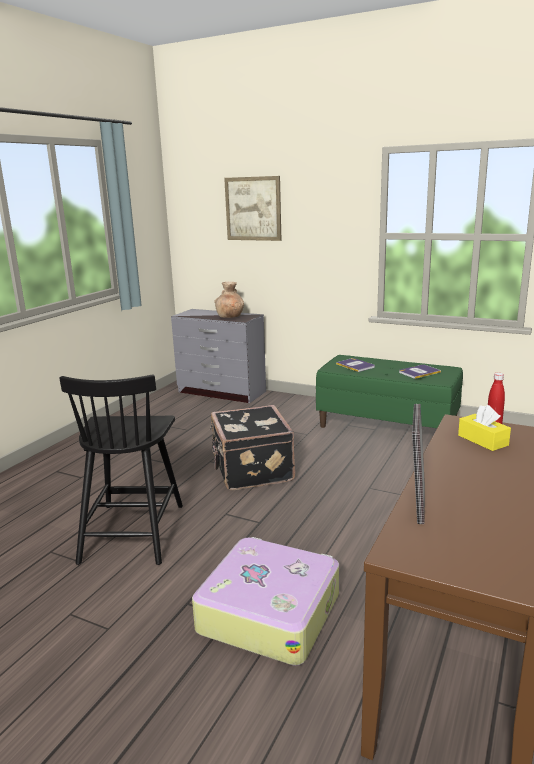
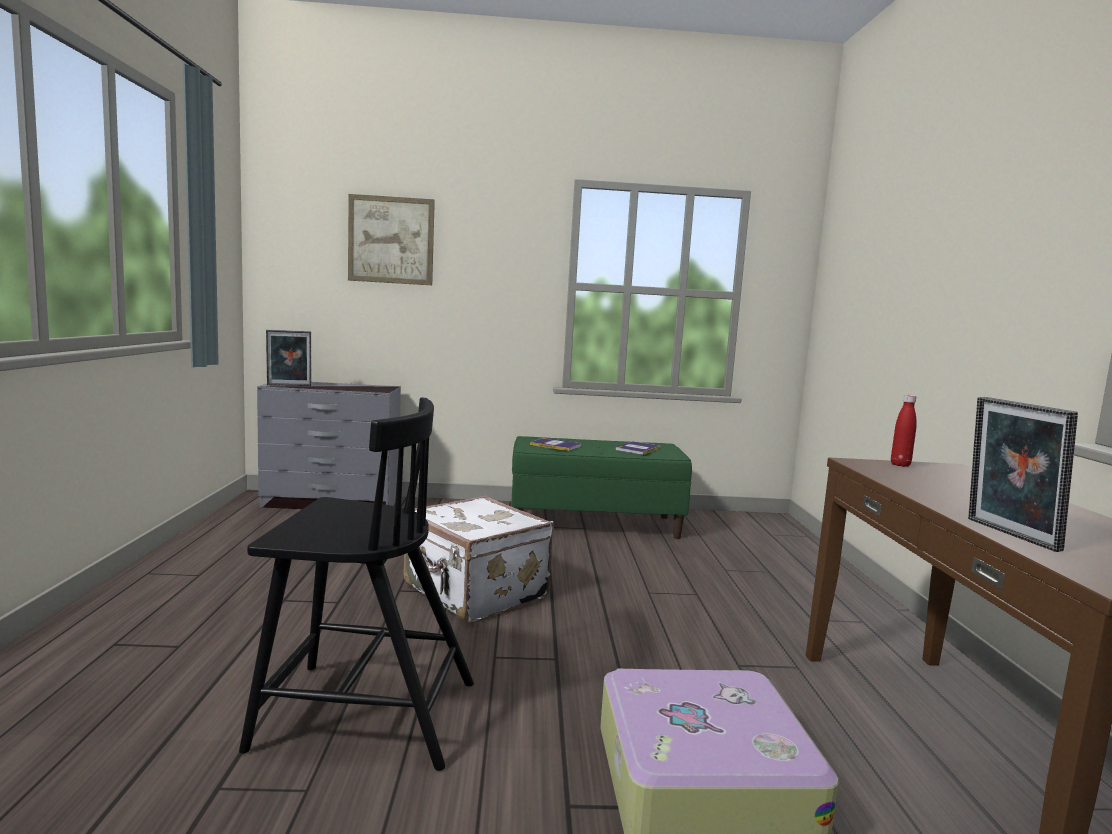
camera: 30 degrees left, 10 degrees down
(133, 531) = (362, 714): black chair -> black chair turned 60 degrees counterclockwise
(190, 315) = (289, 385): none -> picture frame
(230, 316) = (356, 387): brown vase -> none
(251, 470) = (474, 593): black suitcase -> white suitcase
(482, 440) = (917, 475): yellow tissue box -> none

